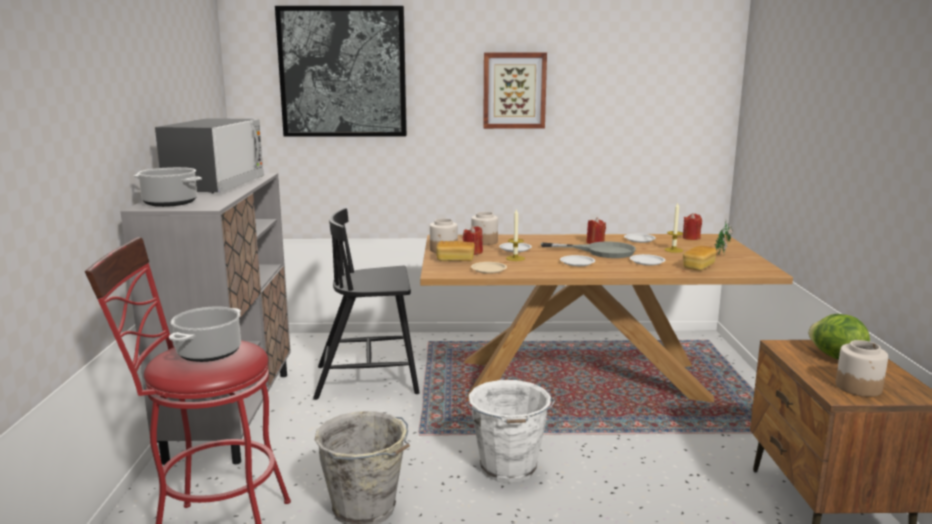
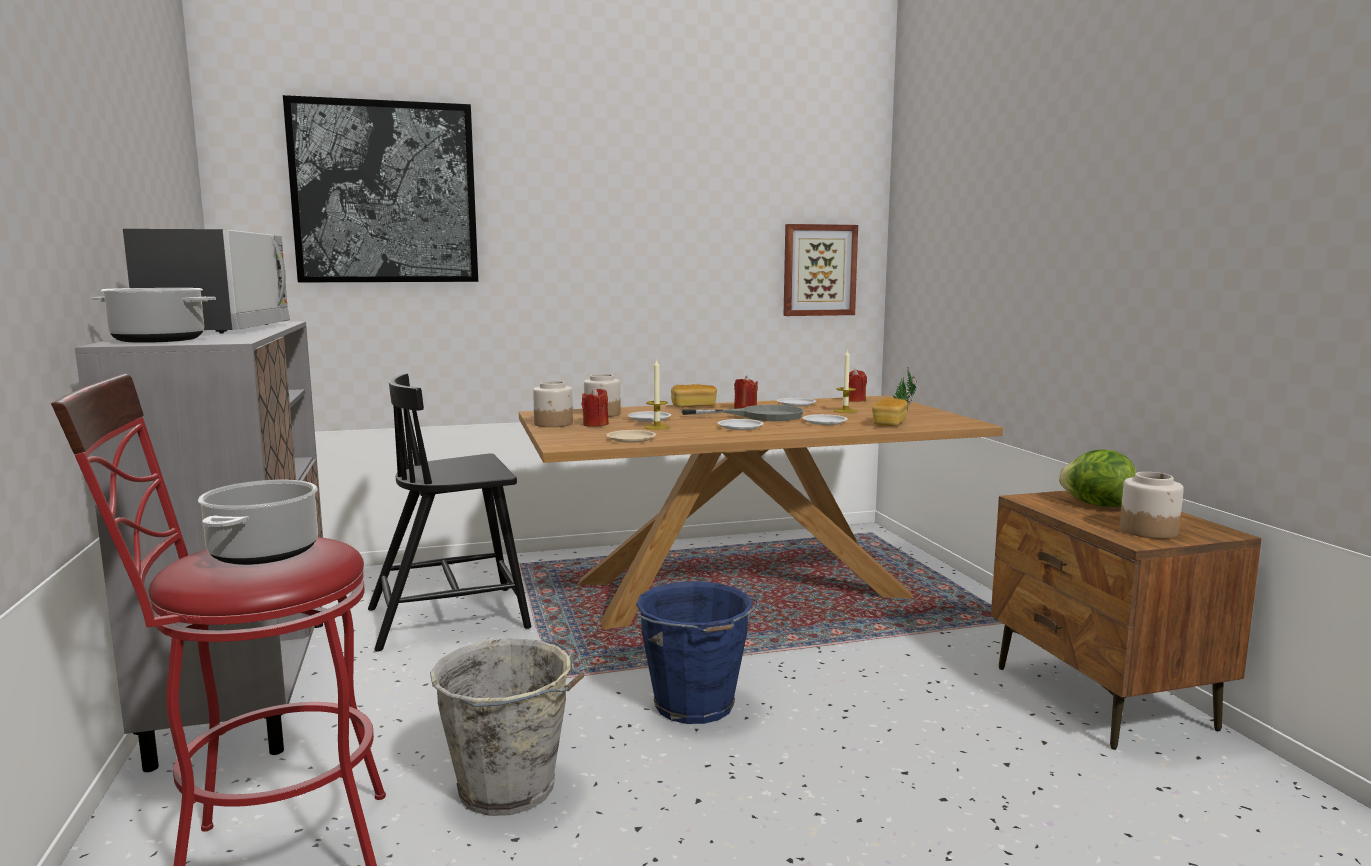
camera: 15 degrees left, 5 degrees down
(455, 260) = (578, 432): bread -> bread (693, 406)
(508, 469) = (695, 706): white bucket -> blue bucket
(514, 90) = (620, 222): picture -> picture (819, 270)

